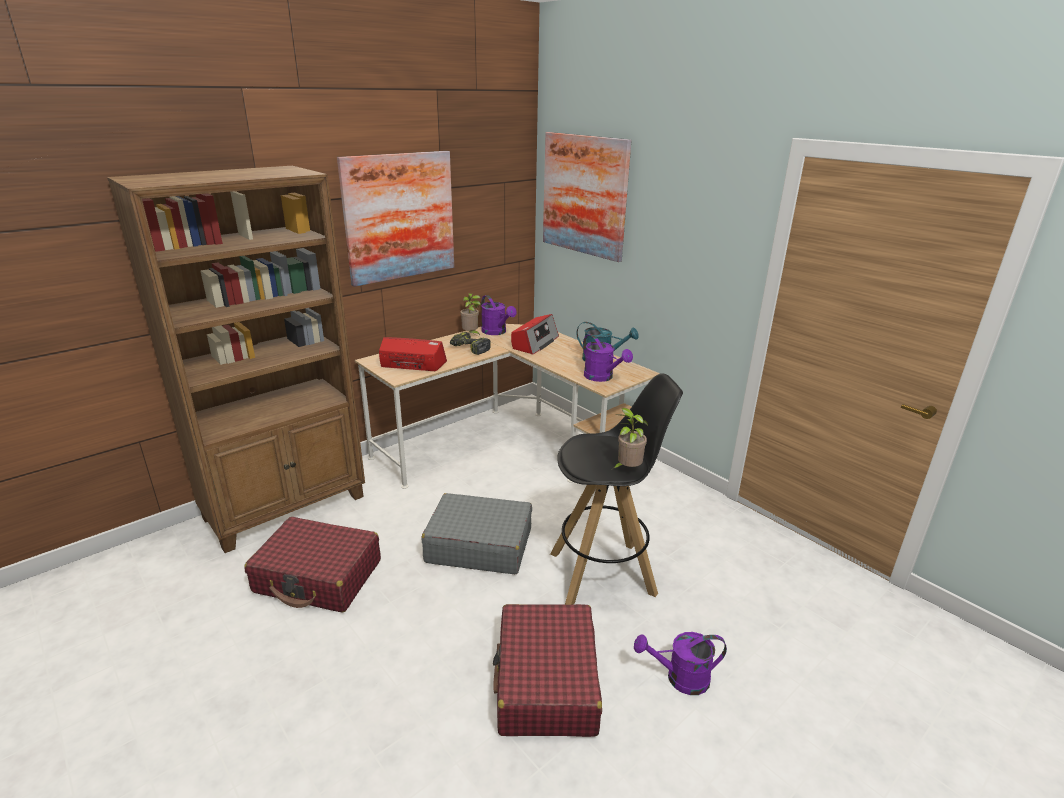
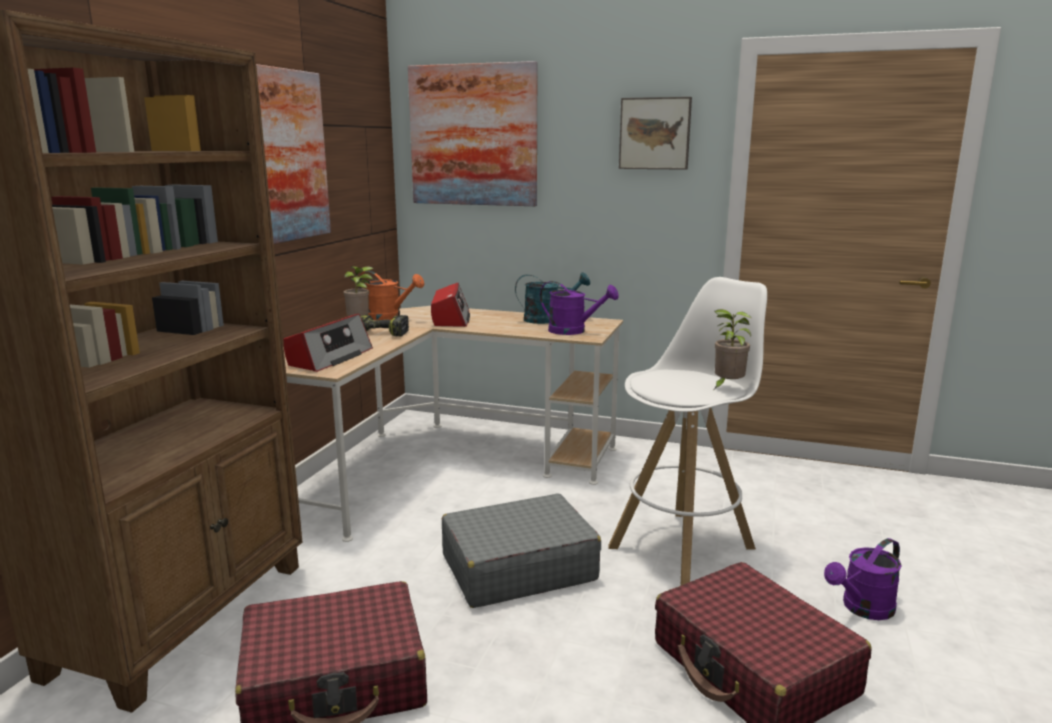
camera: 30 degrees left, 10 degrees down
(412, 365) = (329, 357): radio -> radio turned 135 degrees clockwise
(496, 332) = (389, 317): purple watering can -> orange watering can
(603, 573) = (683, 546): black stool -> white stool
(712, 217) = (655, 133): none -> picture

